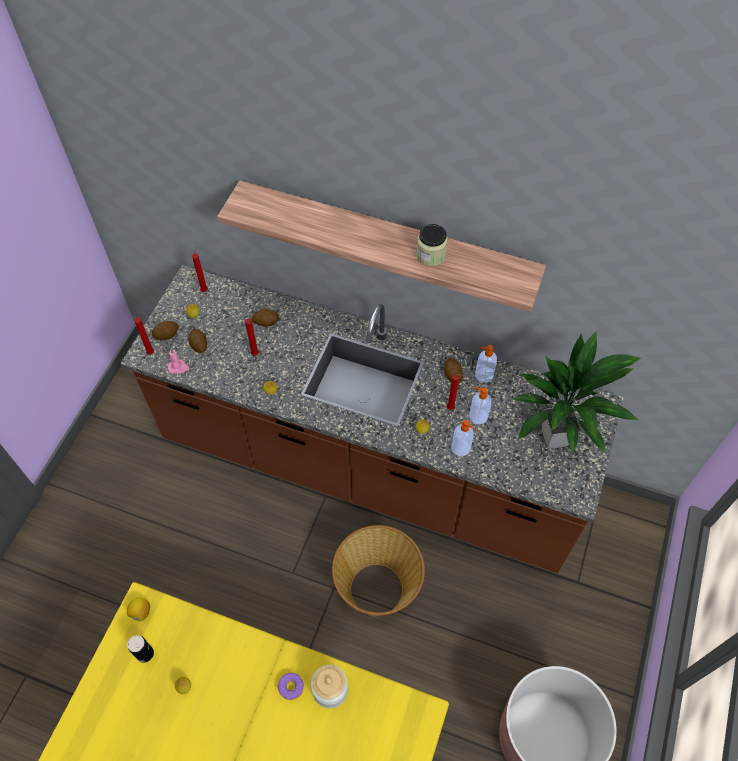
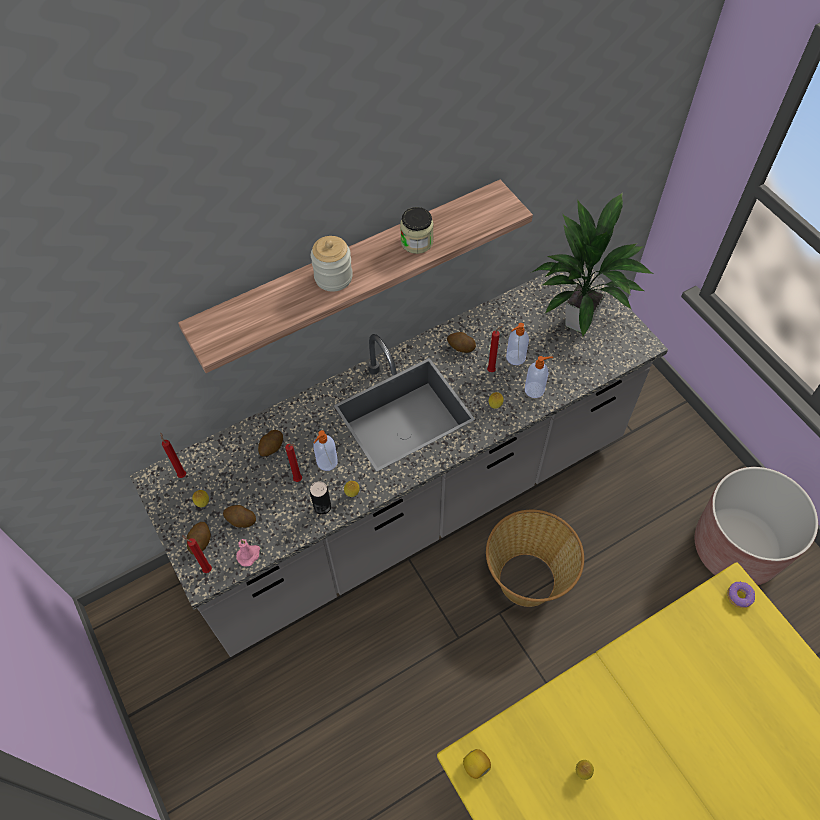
camera: 50 degrees left, 0 degrees up
(145, 653) = (522, 788): can -> can (322, 507)
(291, 687) = (644, 676): donut -> donut (739, 596)
(330, 690) = (668, 645): jar -> jar (333, 277)
(369, 468) = (412, 505): brown counter -> grey counter
(483, 375) = (480, 327): soap dispenser -> soap dispenser (326, 462)

